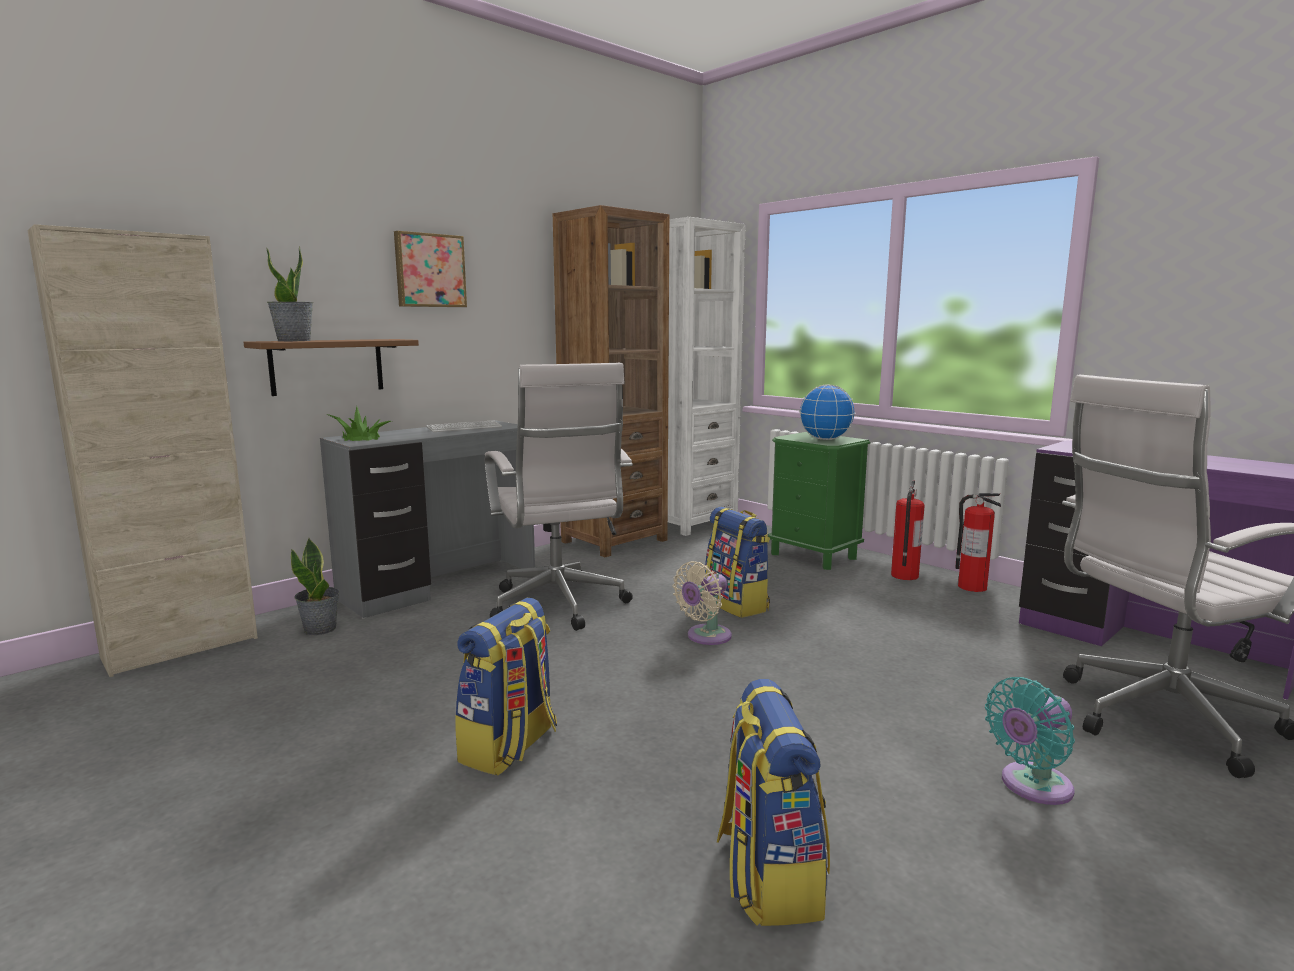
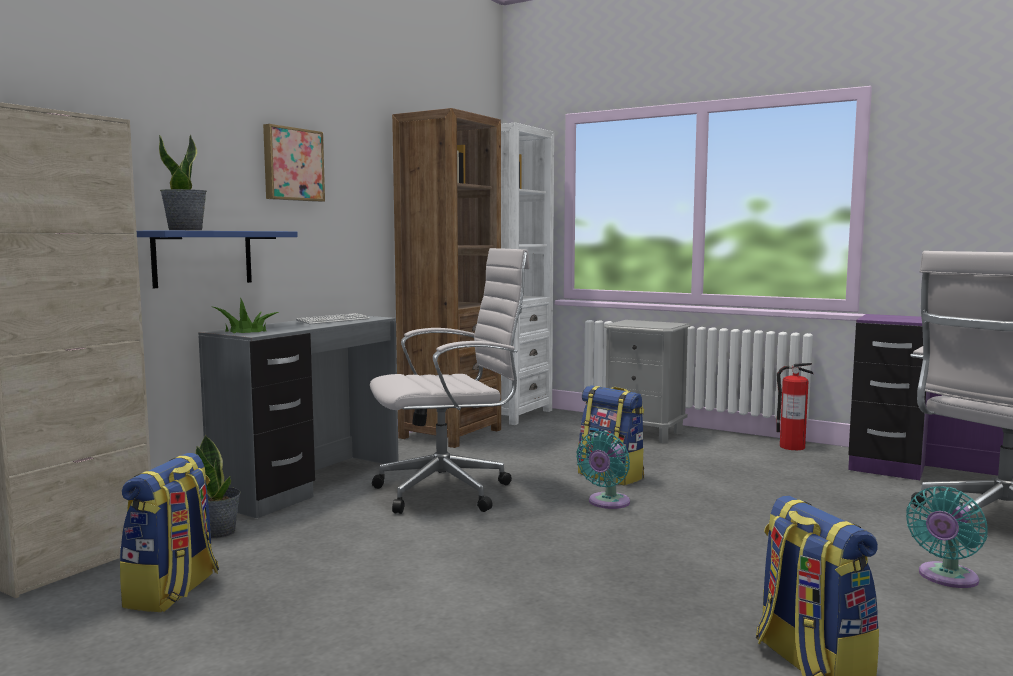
camera: 15 degrees left, 5 degrees down
(327, 366) = (203, 258): brown shelf -> blue shelf
(510, 747) = (511, 605): backpack -> backpack (173, 592)
(559, 607) = (450, 491): white office chair -> white office chair turned 75 degrees counterclockwise
(705, 637) = (607, 503): beige fan -> turquoise fan
(814, 556) = (644, 433): green nightstand -> grey nightstand
(825, 439) = (653, 324): globe -> none
(904, 576) = (732, 443): fire extinguisher -> none

